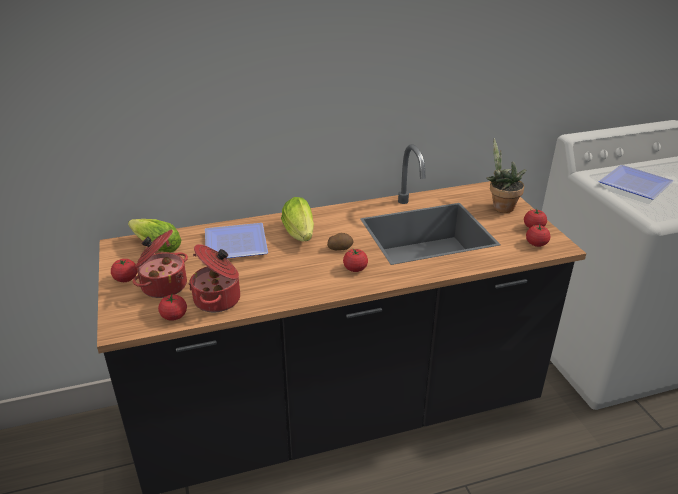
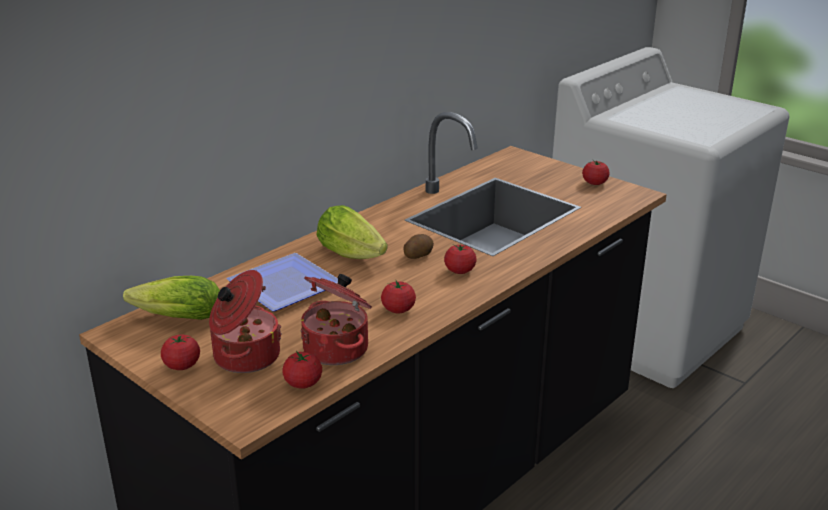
camera: 30 degrees left, 5 degrees down
(500, 207) = (541, 171): potted plant -> none
(536, 244) = (613, 197): tomato -> tomato (398, 309)
(636, 186) = (659, 119): plate -> none

